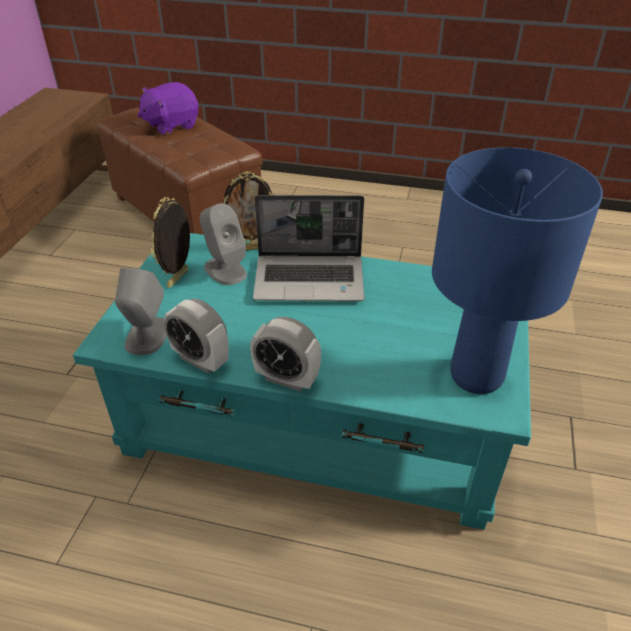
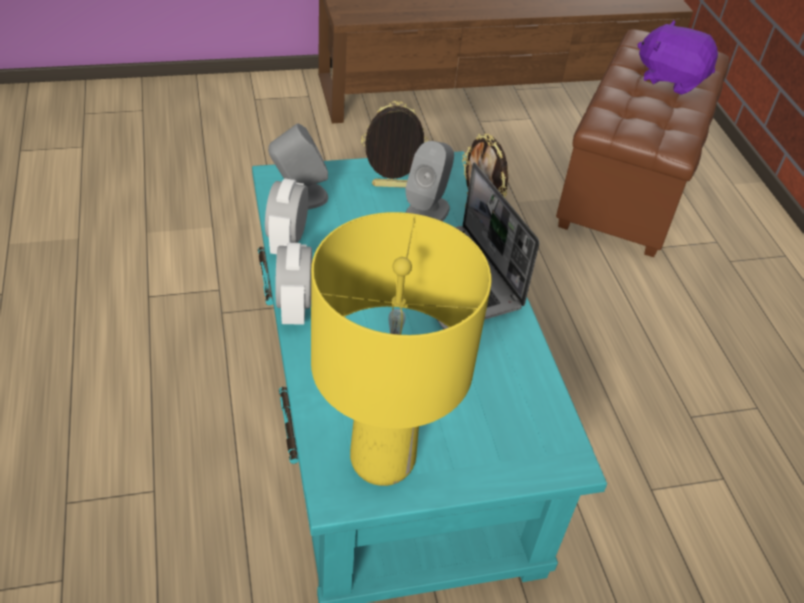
camera: 60 degrees right, 5 degrees up
(475, 376) = (381, 460): blue table lamp -> yellow table lamp

